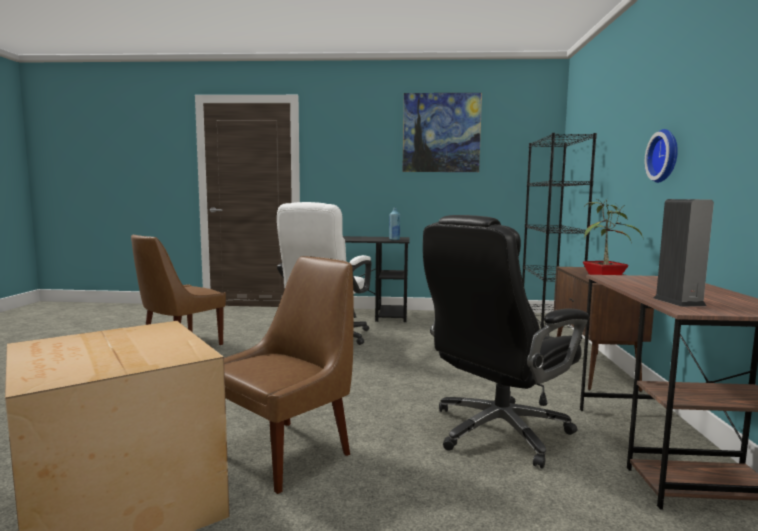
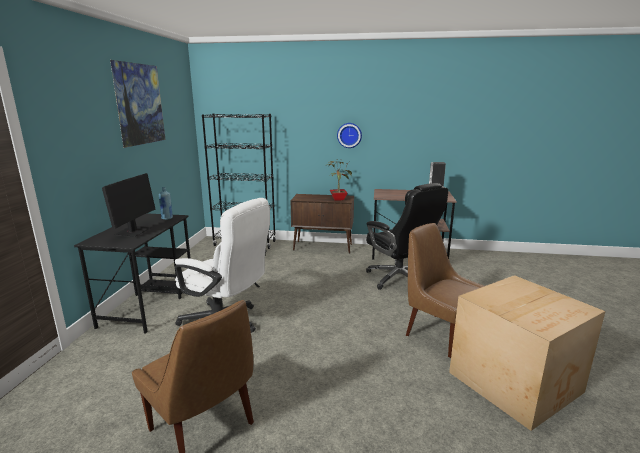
camera: 85 degrees left, 10 degrees up
(351, 238) = (133, 231): none -> monitor

